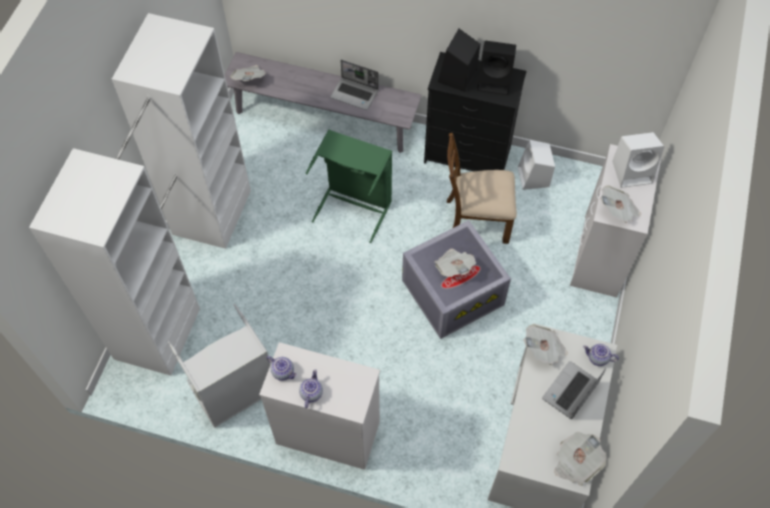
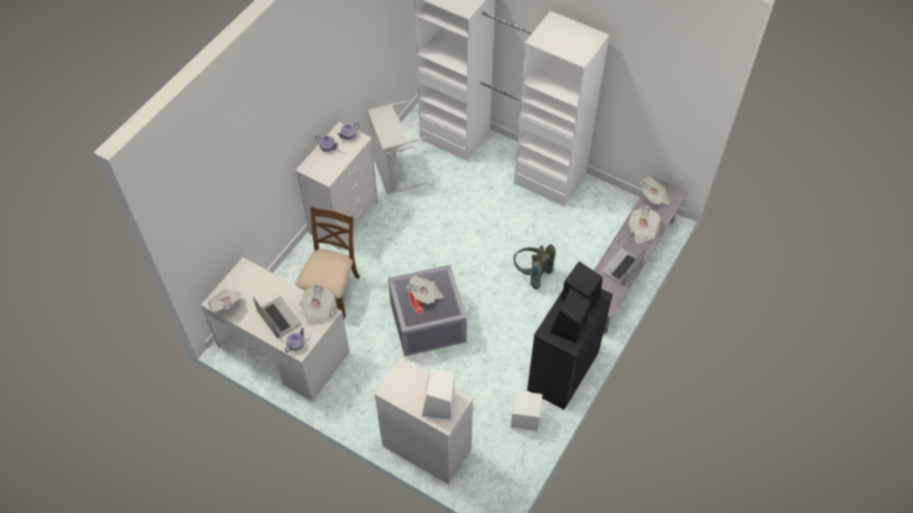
camera: 105 degrees right, 5 degrees down
(355, 205) = (531, 273): green laundry basket -> grey backpack
(476, 220) = (491, 358): brown chair -> brown chair (332, 291)
(618, 211) = (403, 378): newspaper -> newspaper (642, 230)

